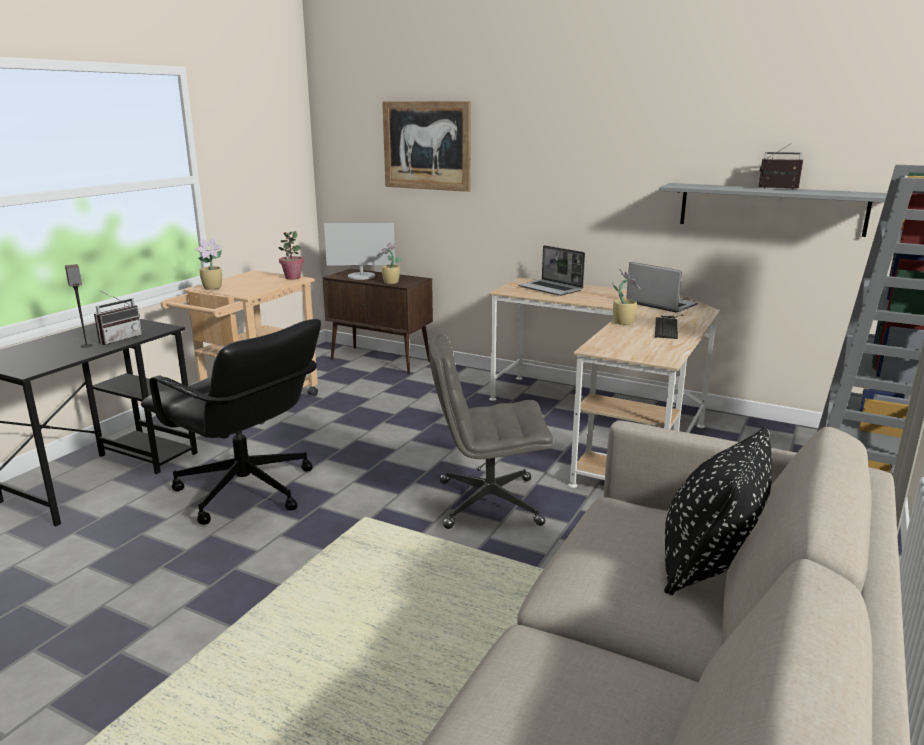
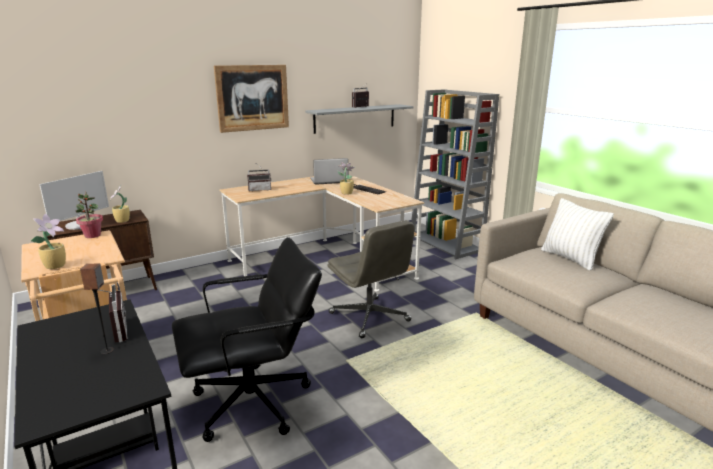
camera: 60 degrees left, 0 degrees up
(426, 145) = (118, 100): picture -> picture (252, 98)
(487, 503) = (370, 317): grey office chair -> grey office chair turned 60 degrees counterclockwise
(551, 289) = (260, 189): laptop -> radio
(707, 565) = (570, 258): black pillow -> white pillow

